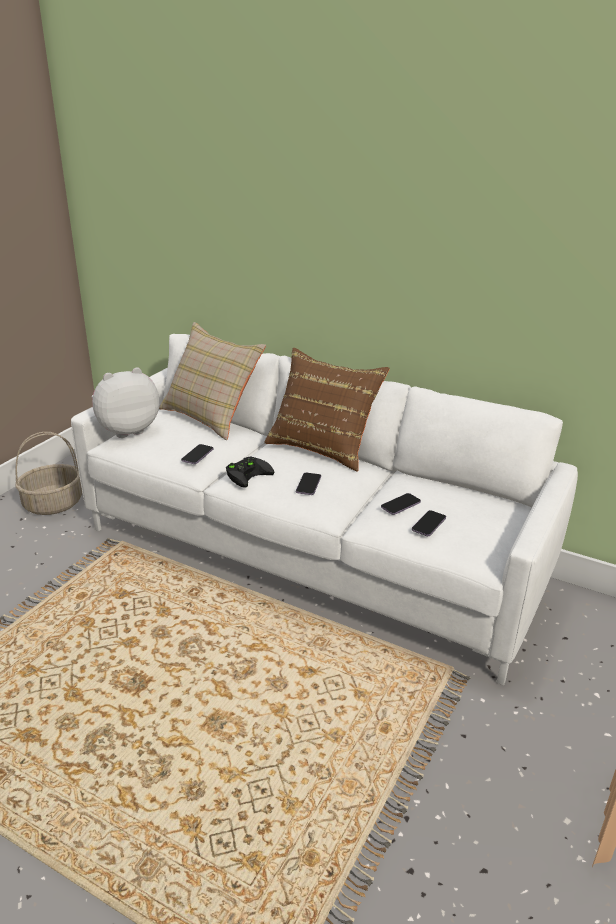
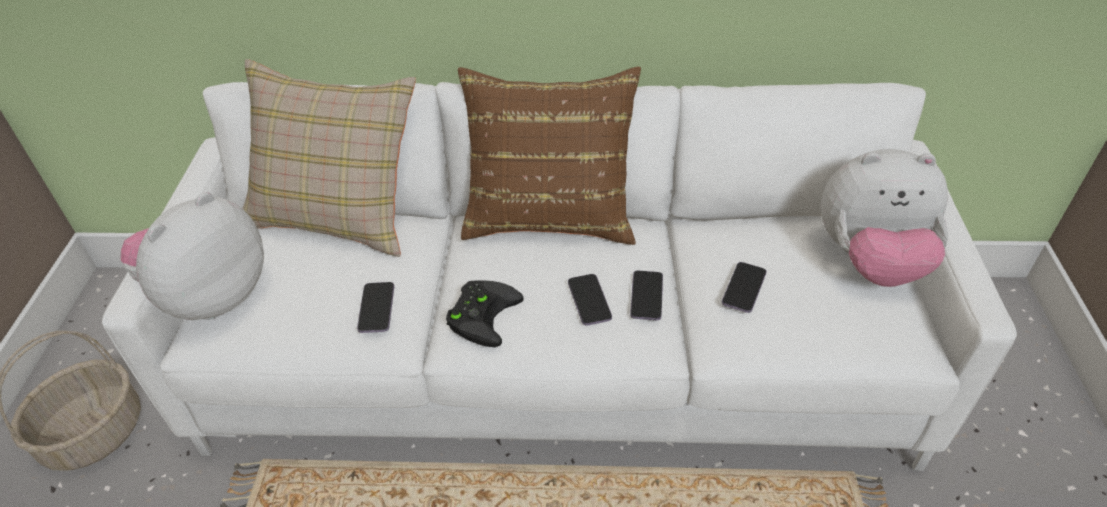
camera: 25 degrees left, 15 degrees up
(428, 524) = (806, 310): phone -> phone (646, 296)
(493, 517) = (870, 261): none -> plush toy

